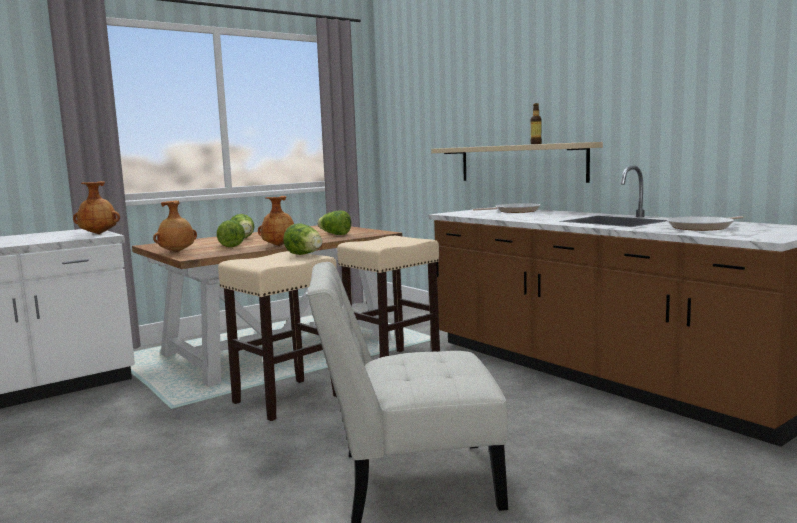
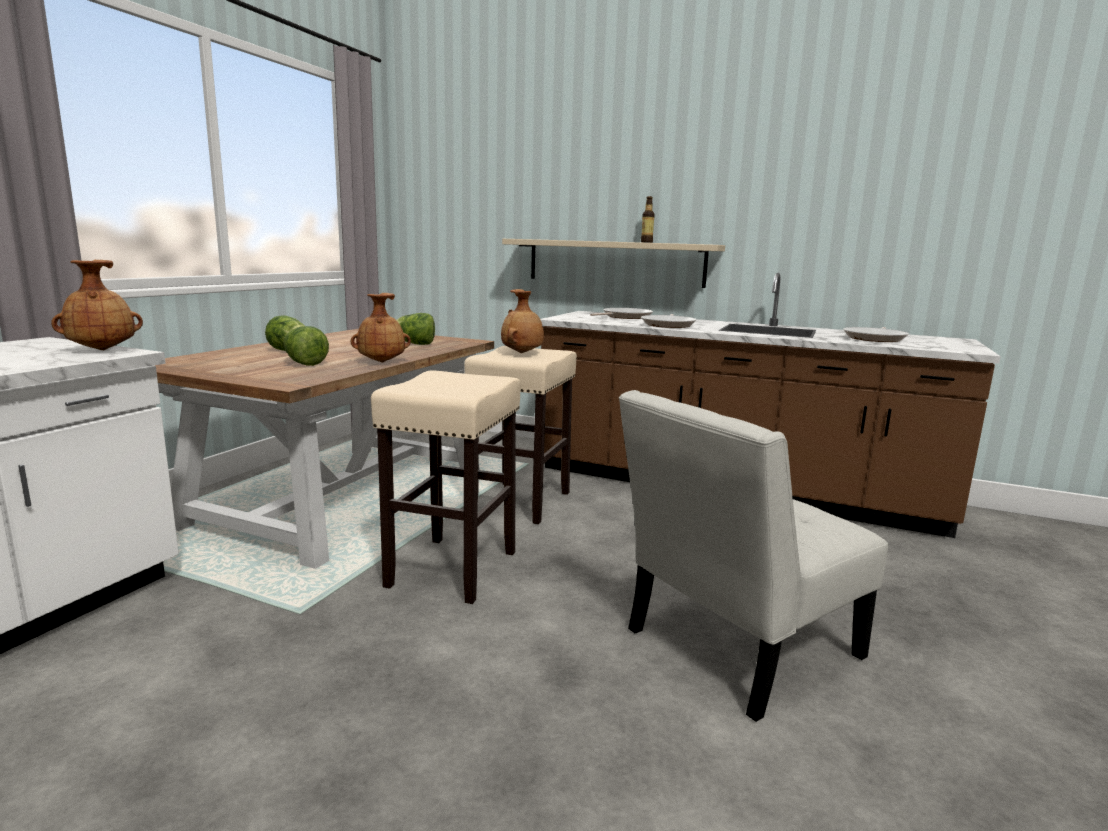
camera: 30 degrees left, 5 degrees up
(177, 252) = (240, 376): brown vase -> brown vase (522, 353)
(305, 255) = (476, 376): lettuce -> none
(528, 217) = (668, 325): none -> frying pan

